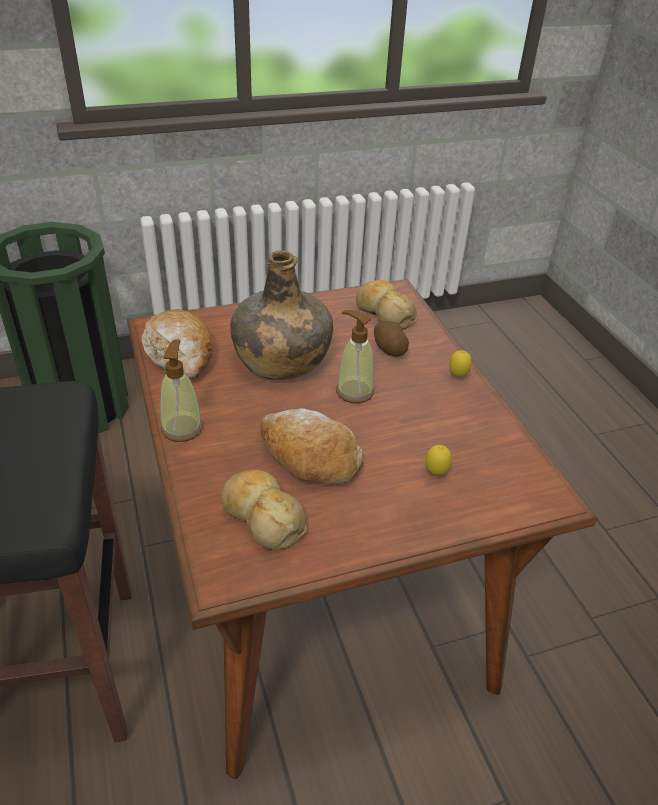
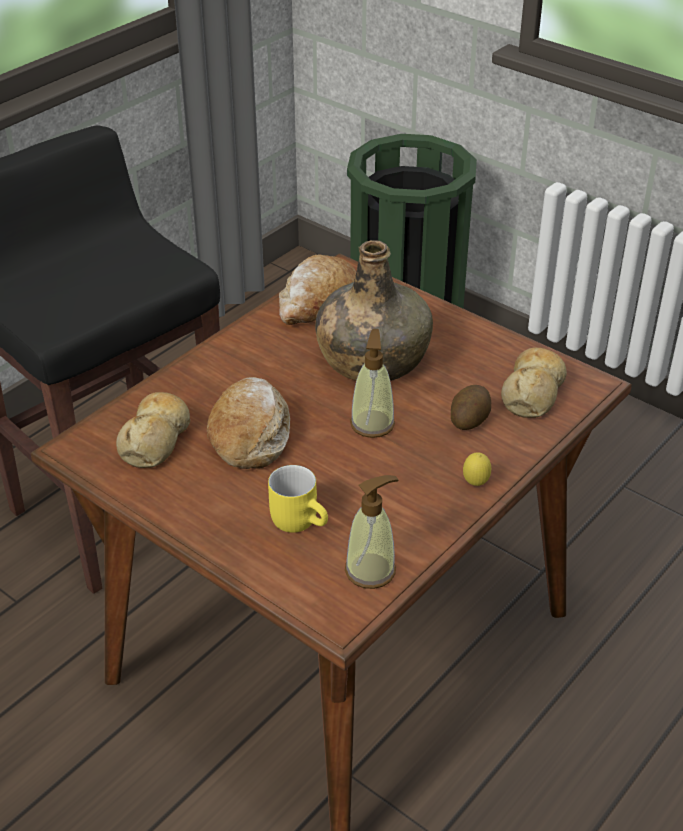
camera: 60 degrees right, 0 degrees up
(182, 428) = (222, 350): soap dispenser -> soap dispenser (370, 570)
(435, 473) = (301, 520): lemon -> yellow mug

